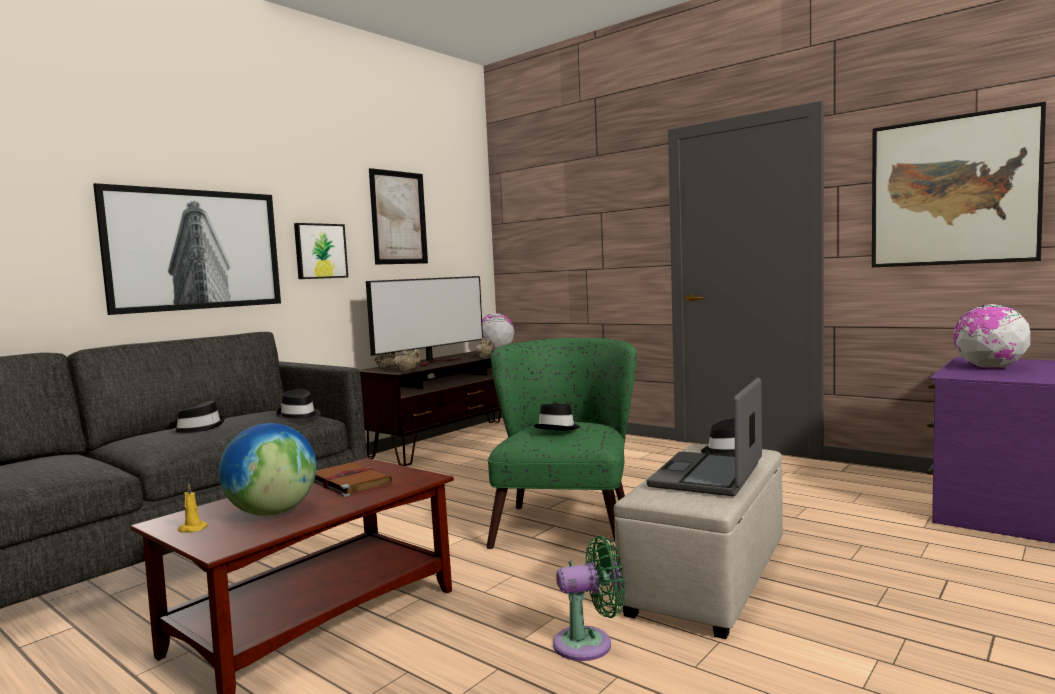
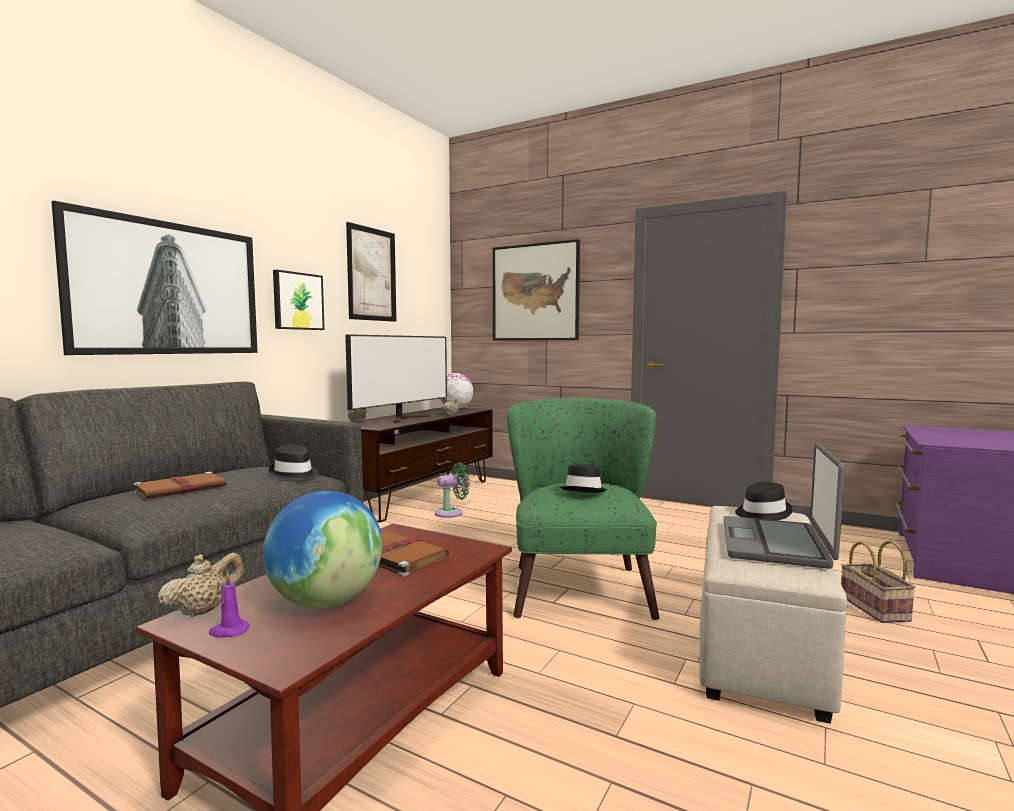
camera: 10 degrees left, 0 degrees up
(191, 529) = (228, 631): yellow candle -> purple candle
(199, 429) = (182, 489): black hat -> brown book
(407, 371) = (385, 426): beige teapot -> beige teapot (204, 610)
(589, 643) = (693, 738): green fan -> green fan (452, 513)
(860, 550) = (876, 609): none -> basket
(952, 191) = (905, 278): picture -> picture (535, 292)
(990, 368) = (955, 436): globe -> none

